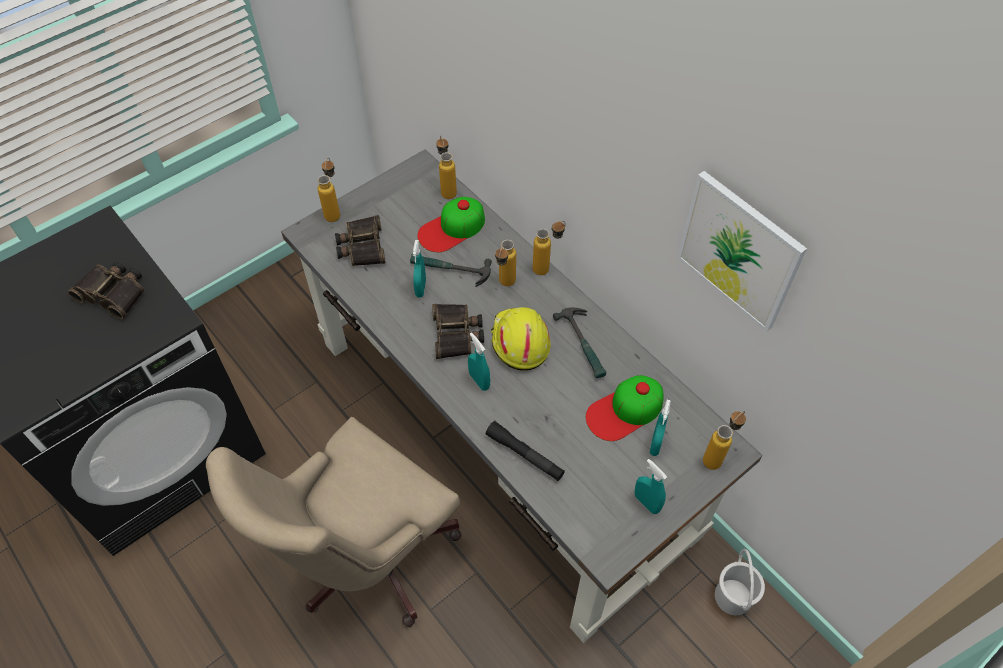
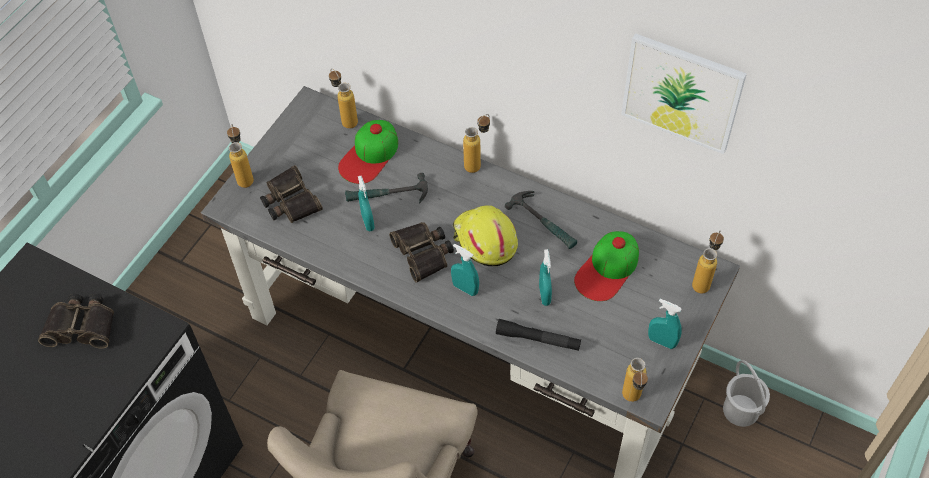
camera: 20 degrees left, 0 degrees up
(504, 285) = (446, 193): bottle -> bottle (632, 401)
(655, 444) = (647, 289): turquoise spray bottle -> turquoise spray bottle (544, 295)

